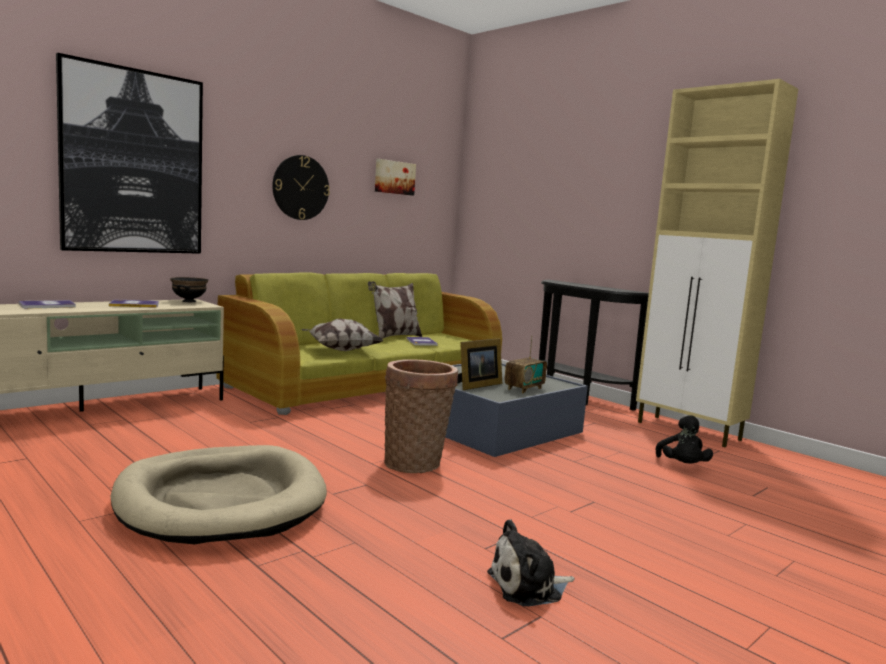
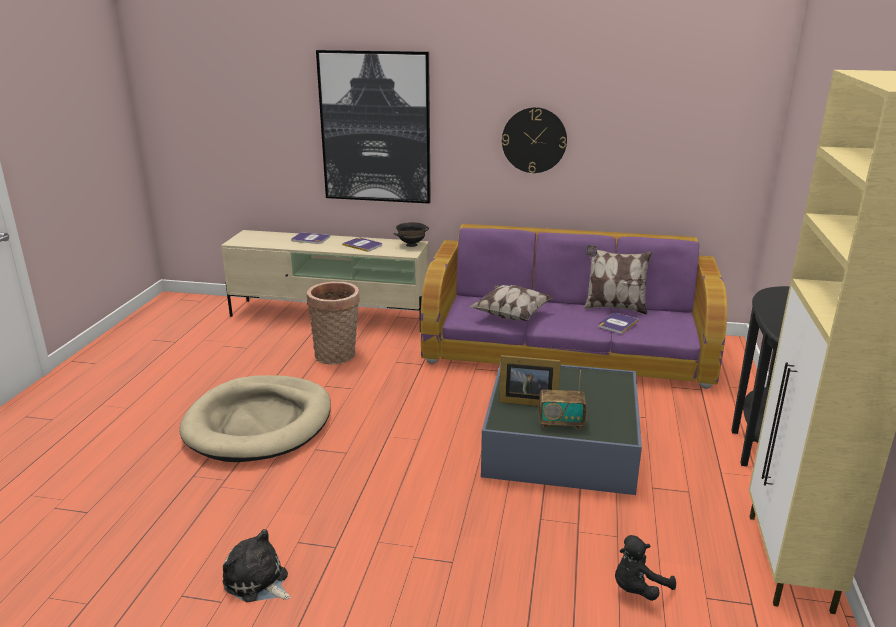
camera: 55 degrees right, 15 degrees up
(367, 383) = (567, 349): green sofa -> purple sofa
(394, 177) = (662, 121): picture -> none
(416, 463) = (415, 451): basket -> basket (337, 356)

